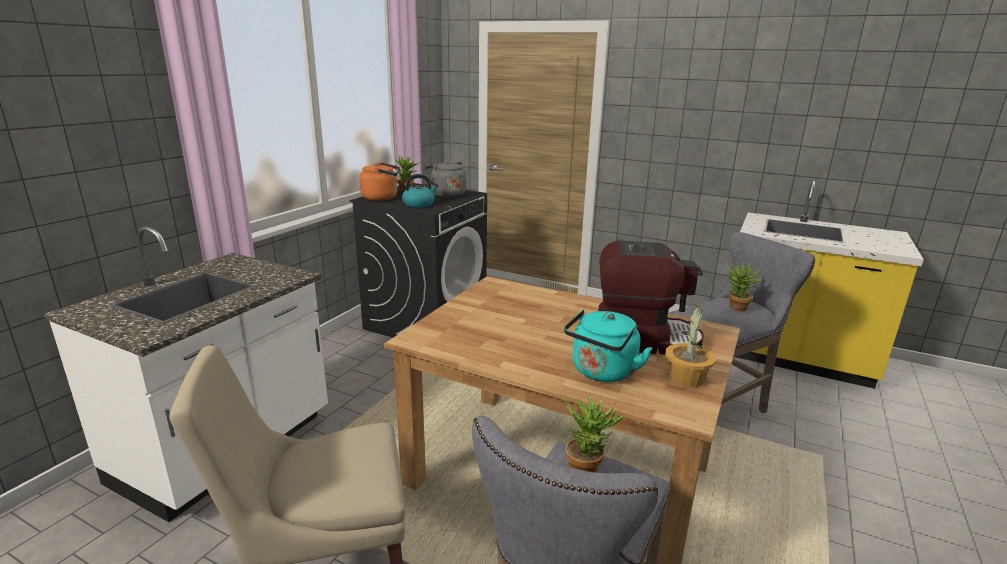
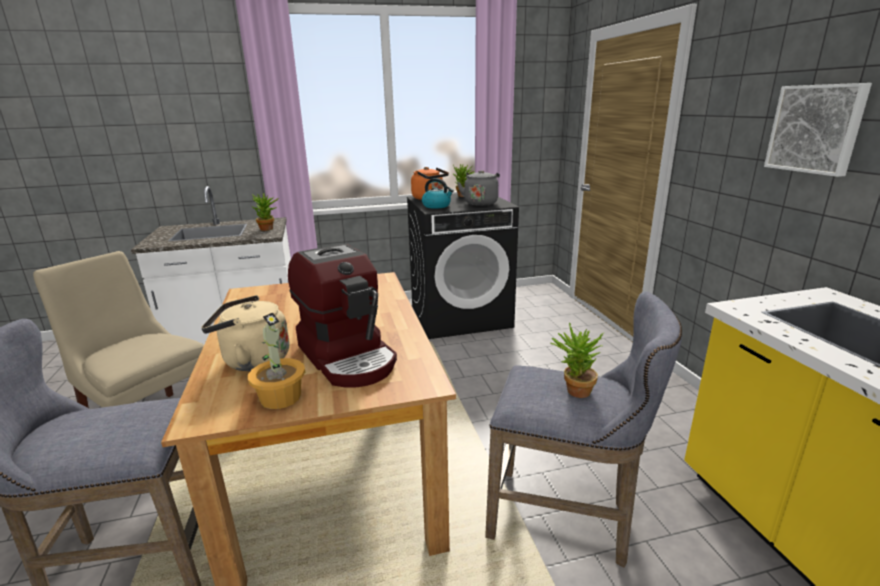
camera: 50 degrees right, 0 degrees up
(587, 467) = (131, 415): potted plant -> potted plant (269, 229)
(602, 372) = (252, 360): turquoise kettle -> beige kettle
(723, 117) = (816, 129): none -> picture

